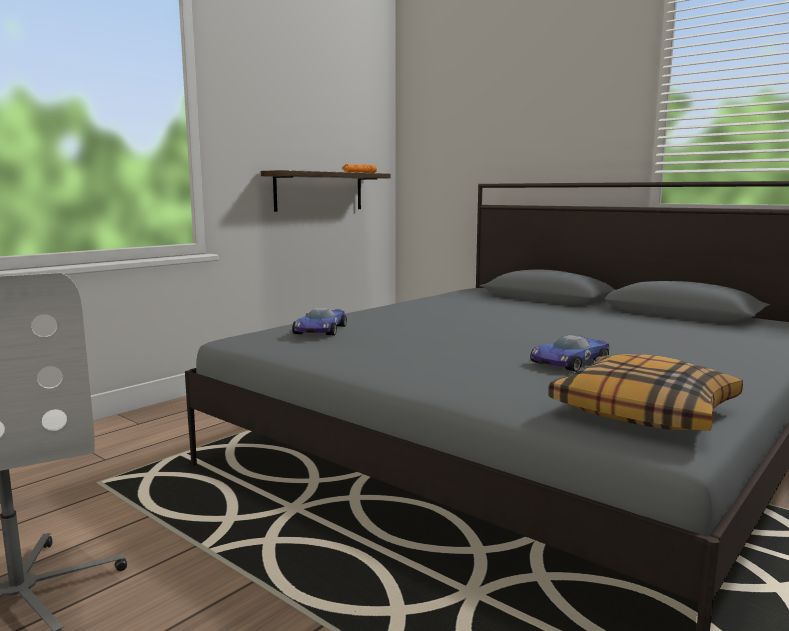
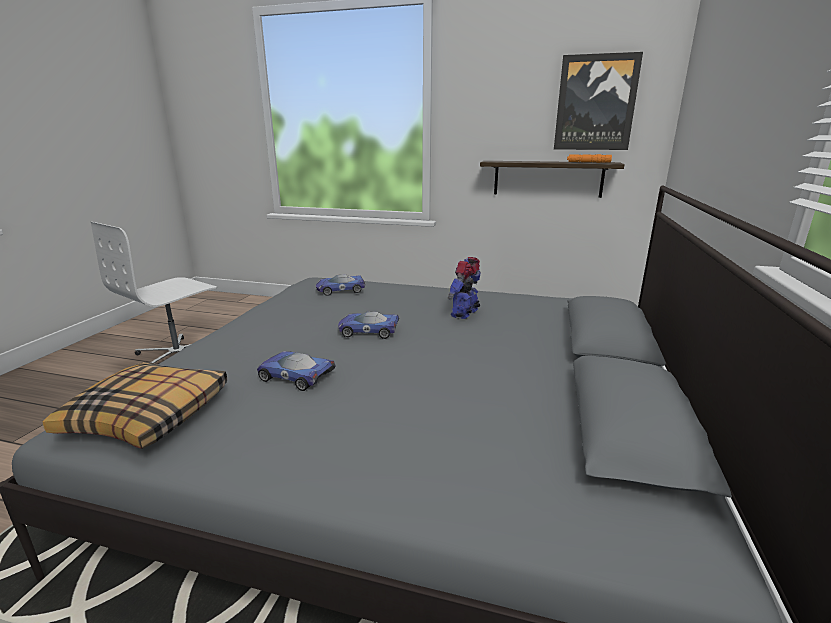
camera: 65 degrees right, 10 degrees up
(346, 115) = (595, 103): none -> picture
(458, 311) = (465, 313): none -> toy robot
(473, 334) = (368, 330): none -> toy car

